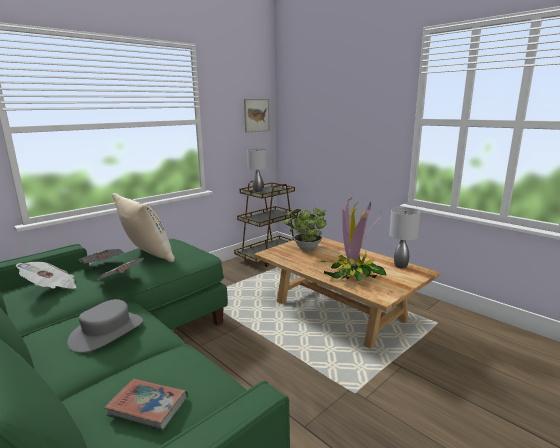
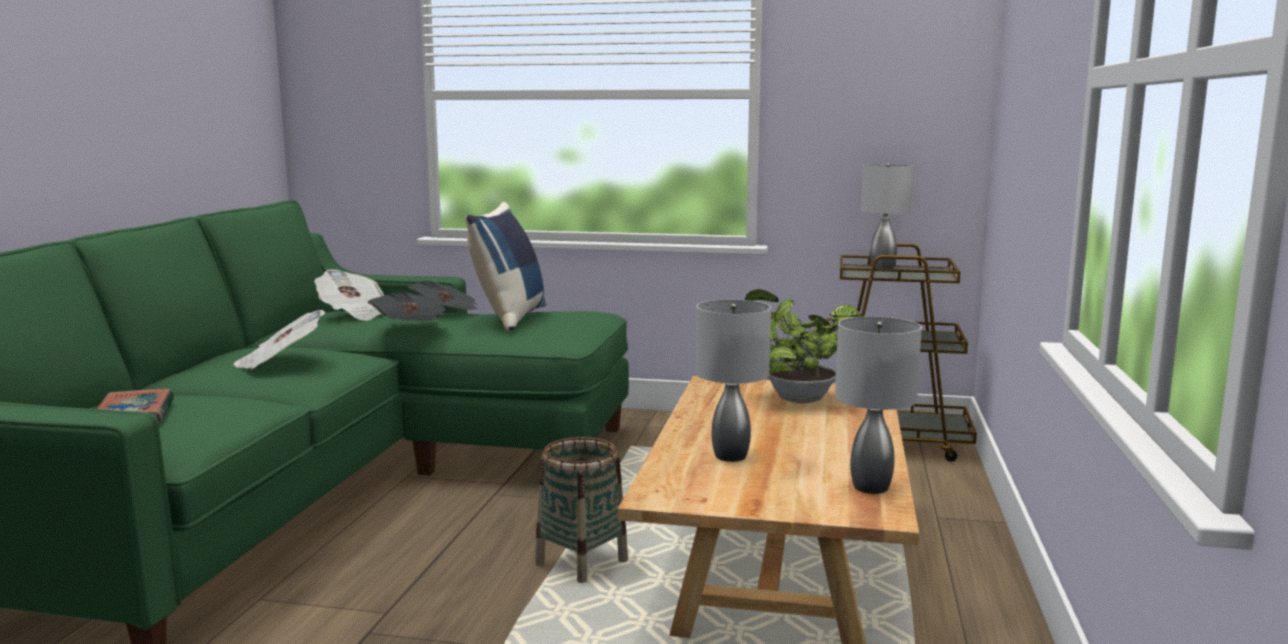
camera: 55 degrees right, 5 degrees down
(107, 332) = (280, 363): grey hat -> newspaper
(146, 256) = (509, 317): beige pillow -> blue pillow
(256, 115) = (926, 83): picture -> none
(294, 347) = (582, 562): none -> basket
(353, 275) = (730, 456): potted plant -> grey table lamp

